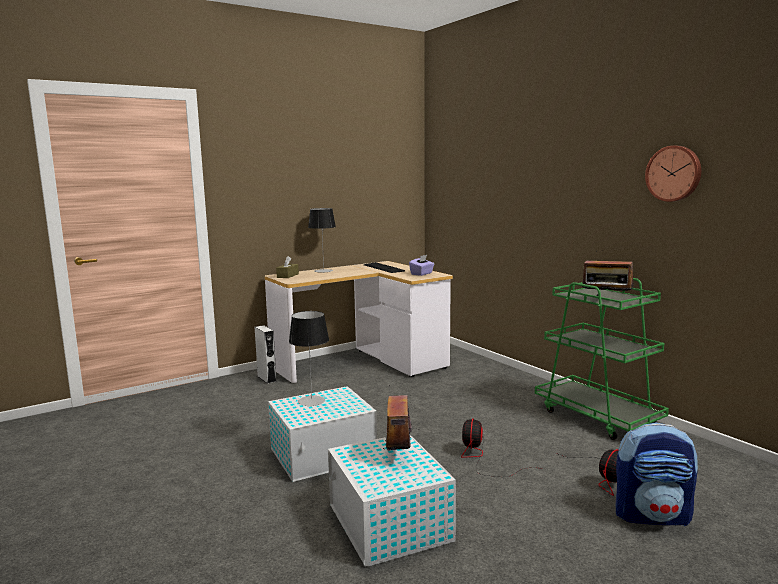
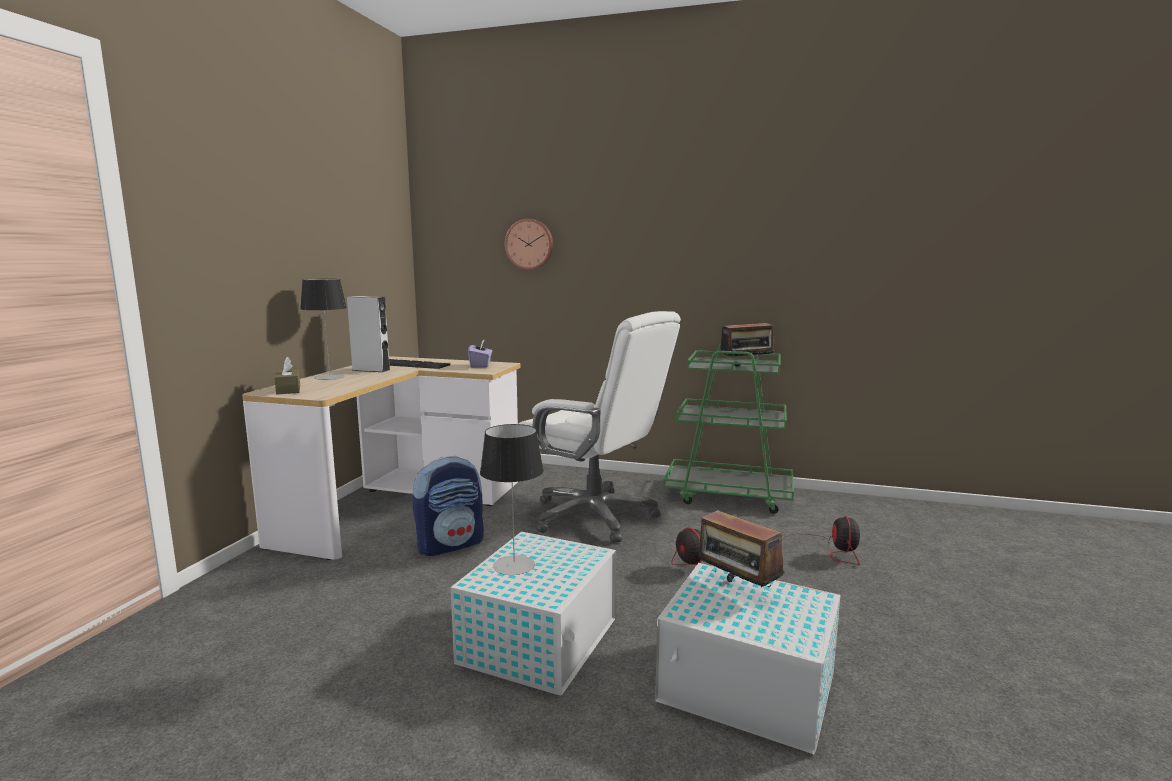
camera: 40 degrees left, 0 degrees up
(266, 378) = (280, 566): grey speaker -> grey speaker (371, 370)
(465, 401) = (595, 516): none -> white office chair
(652, 515) = (905, 570): backpack -> backpack (450, 545)
(674, 173) = (786, 231): wall clock -> wall clock (530, 244)

